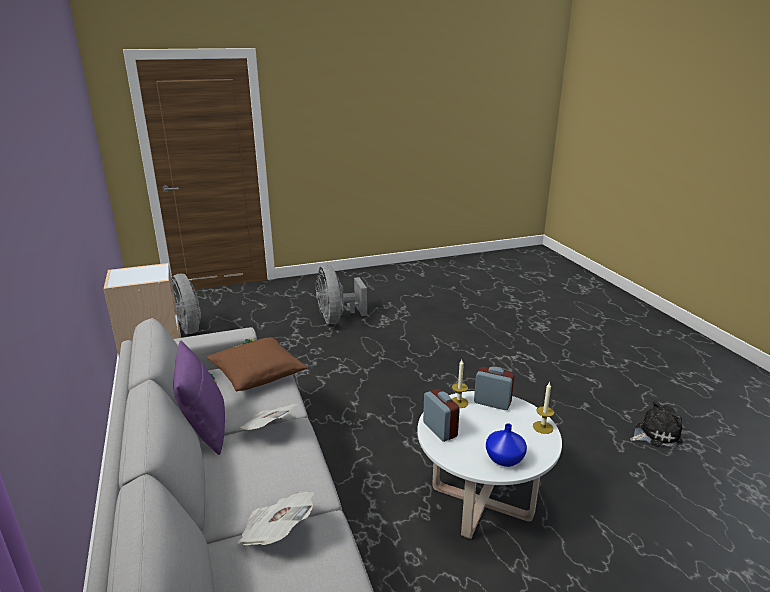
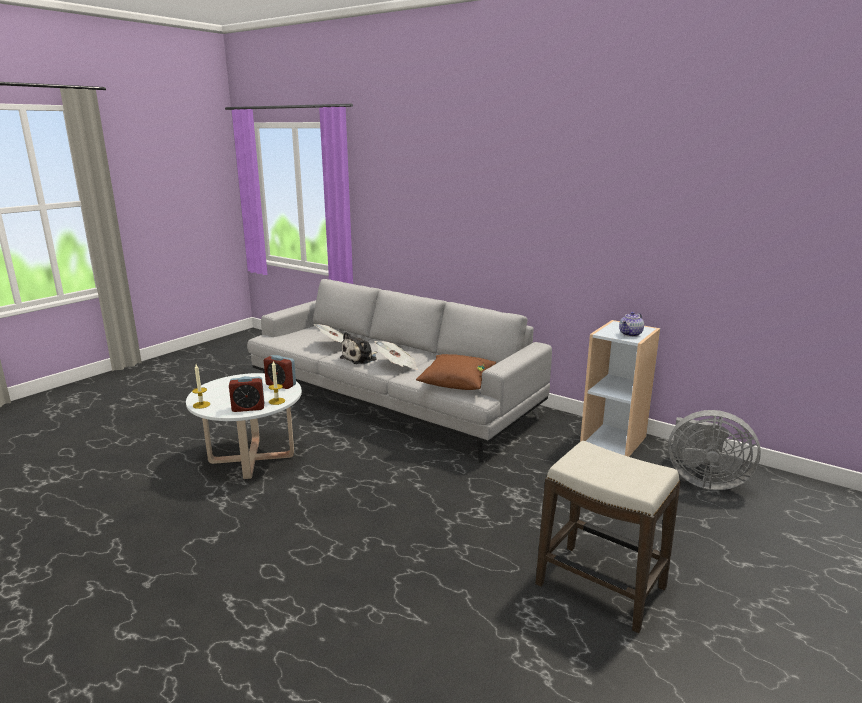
camera: 145 degrees right, 5 degrees down
(147, 270) = (631, 334): none -> teapot
(205, 430) = (433, 357): purple pillow -> none
(337, 319) = (600, 586): grey fan -> stool
(503, 459) = (228, 384): blue vase -> none
(655, 434) = (61, 574): plush toy -> plush toy (360, 358)

